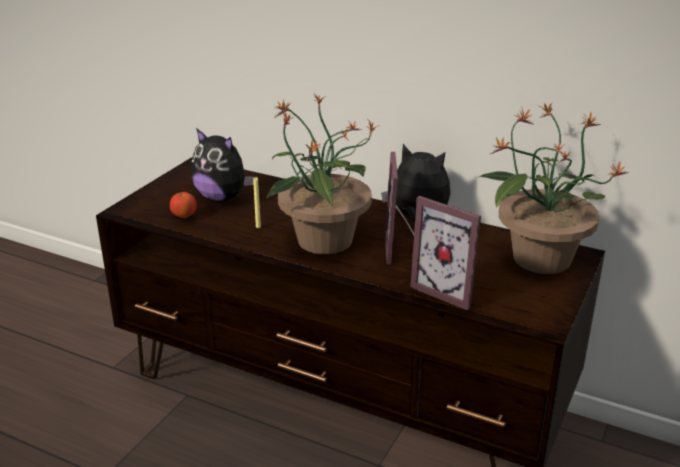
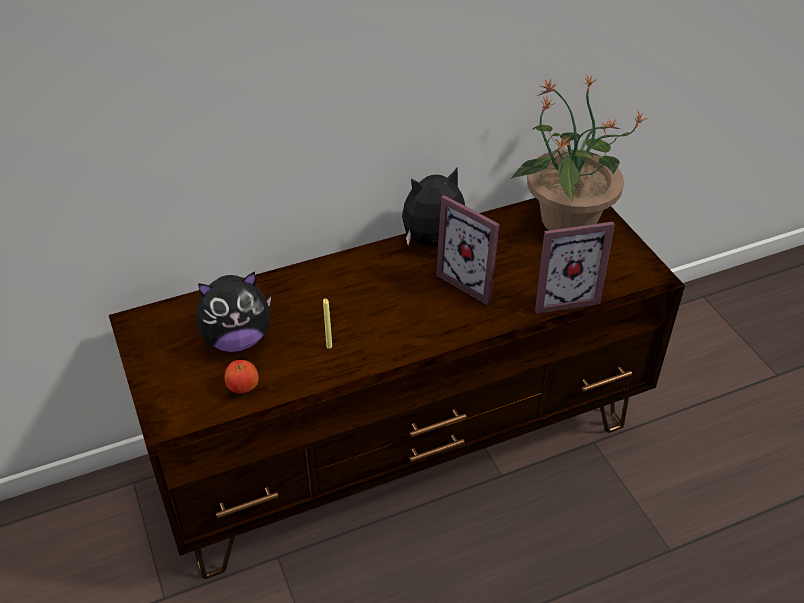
camera: 50 degrees left, 15 degrees up
(323, 241) = (405, 319): potted plant -> none

